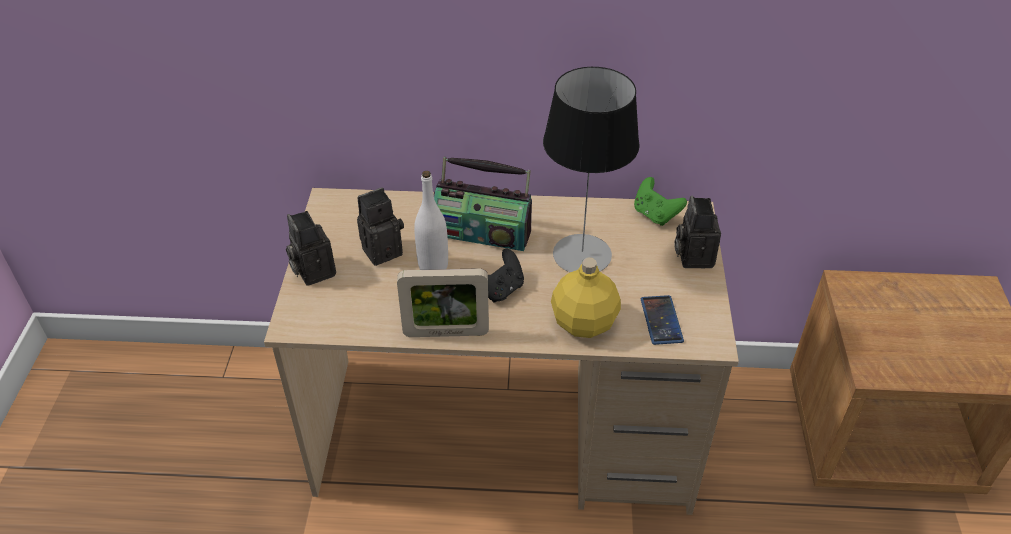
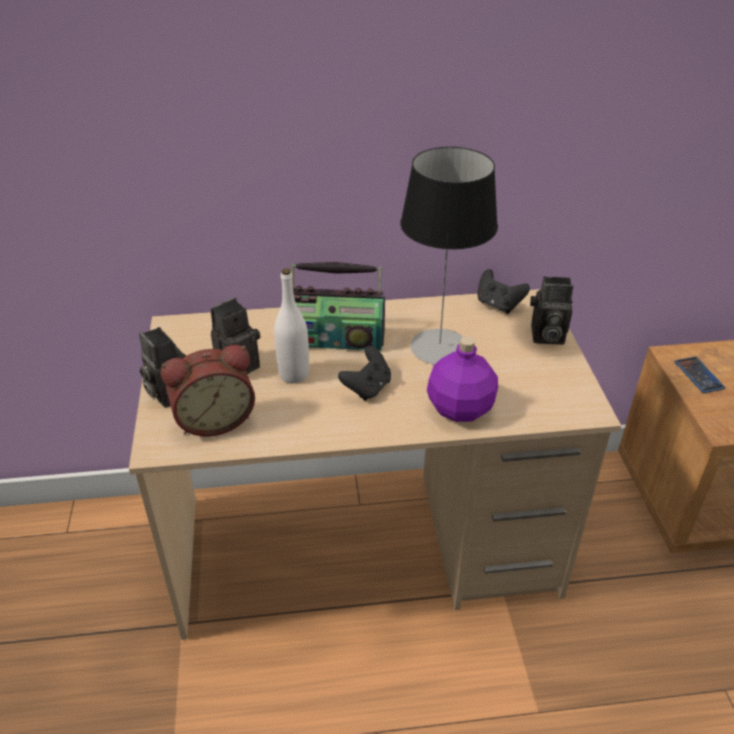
camera: 10 degrees left, 5 degrees down
(349, 303) = (214, 419): none -> alarm clock
(446, 333) = (323, 435): picture frame -> none
(584, 323) = (460, 409): yellow bottle -> purple bottle
(655, 215) = (498, 305): green game controller -> black game controller
(661, 320) = (535, 397): phone -> phone (698, 375)
(693, 255) = (545, 336): camera -> camera turned 75 degrees counterclockwise

